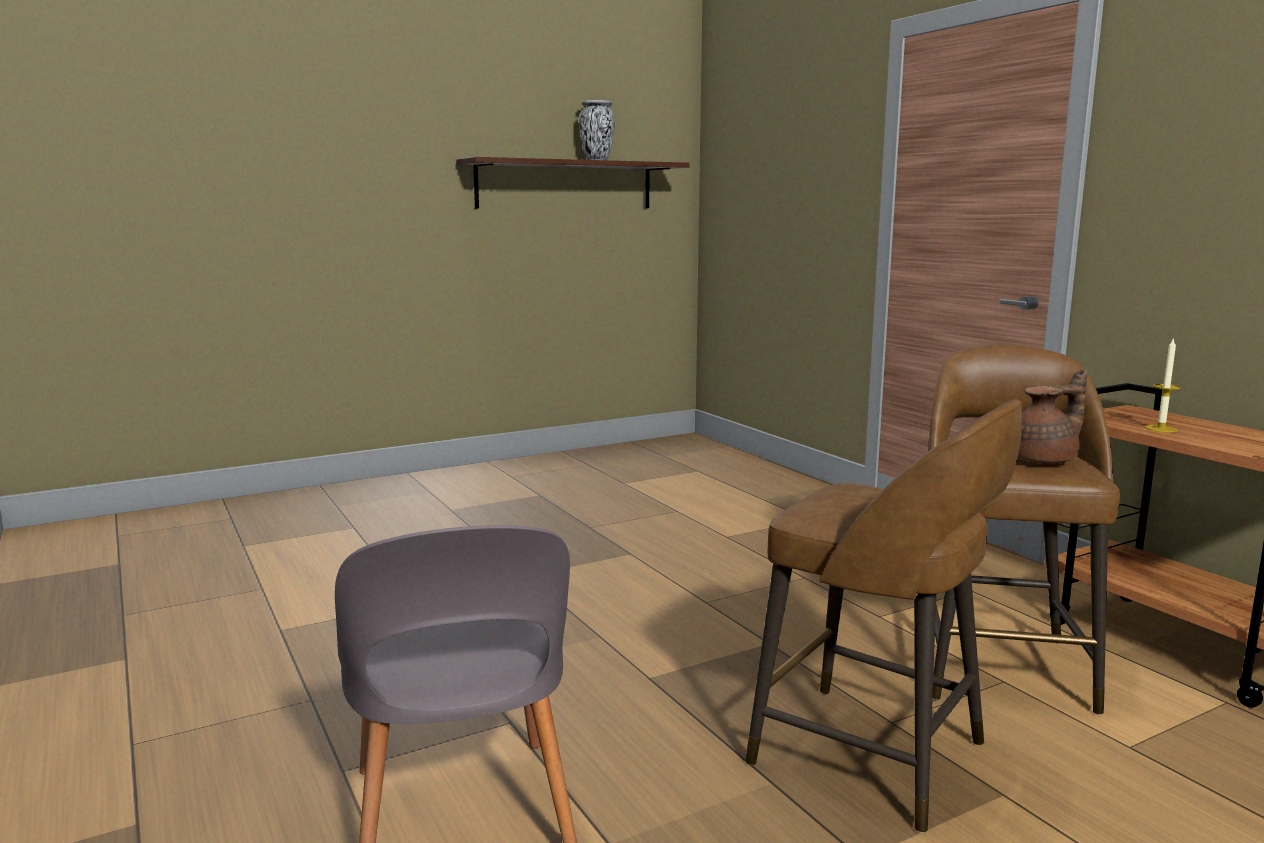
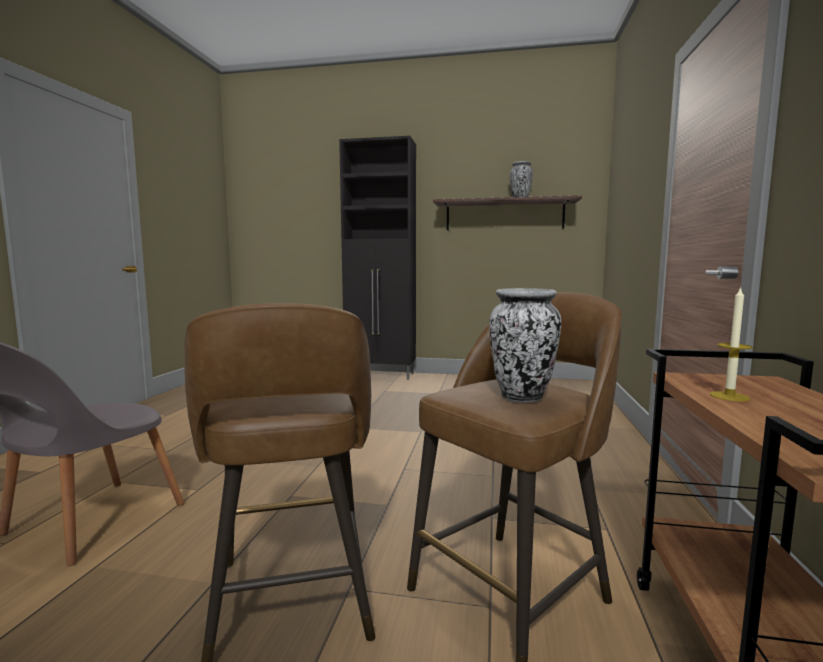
camera: 40 degrees right, 5 degrees down
(386, 485) = (381, 375): none -> black cabinet
(1045, 460) = (522, 397): brown teapot -> vase

